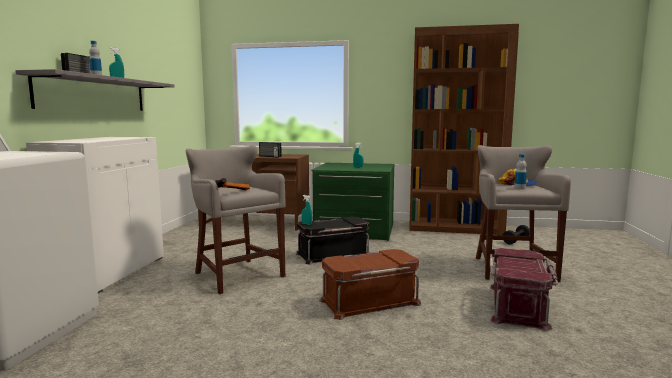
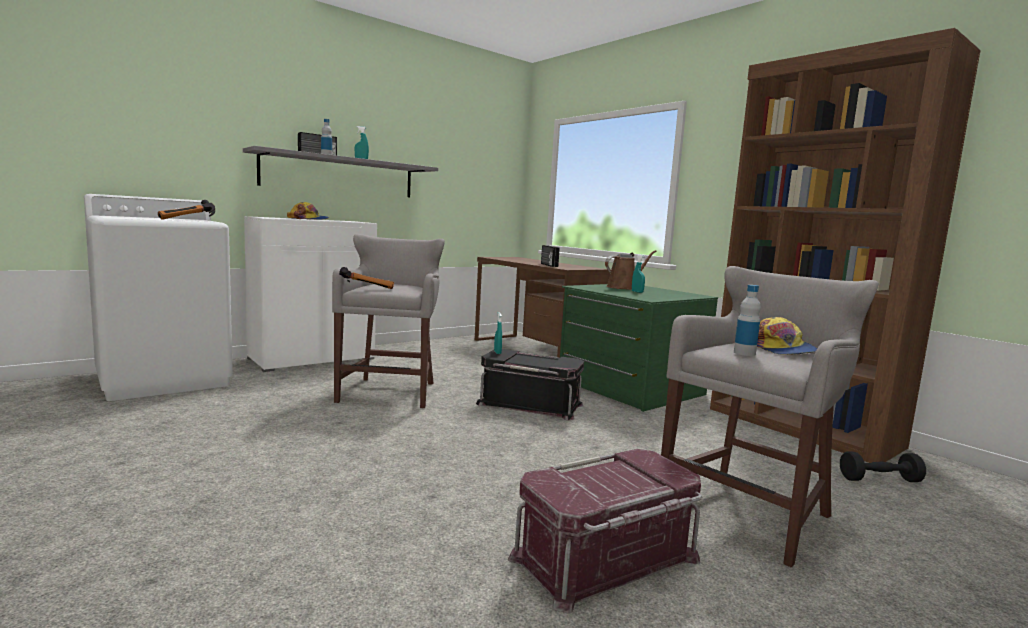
camera: 40 degrees right, 0 degrees up
(37, 153) = (189, 220): none -> hammer
(96, 139) = (309, 219): none -> cap
(341, 165) = (624, 287): none -> brown watering can
(369, 301) = (435, 463): brown storage box -> none

